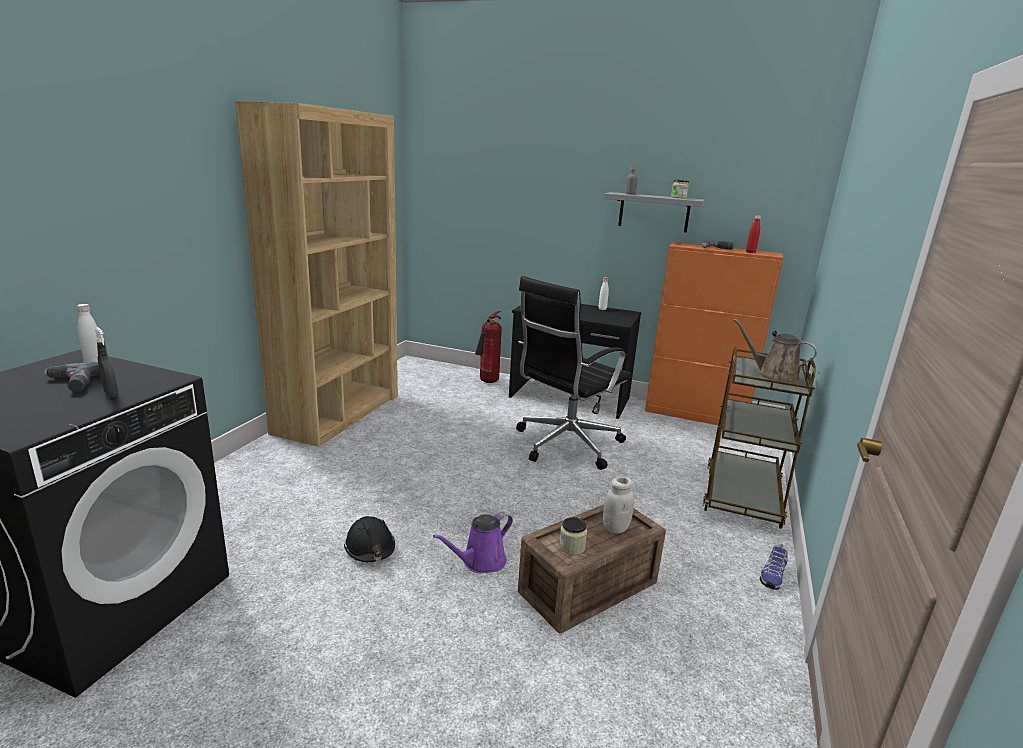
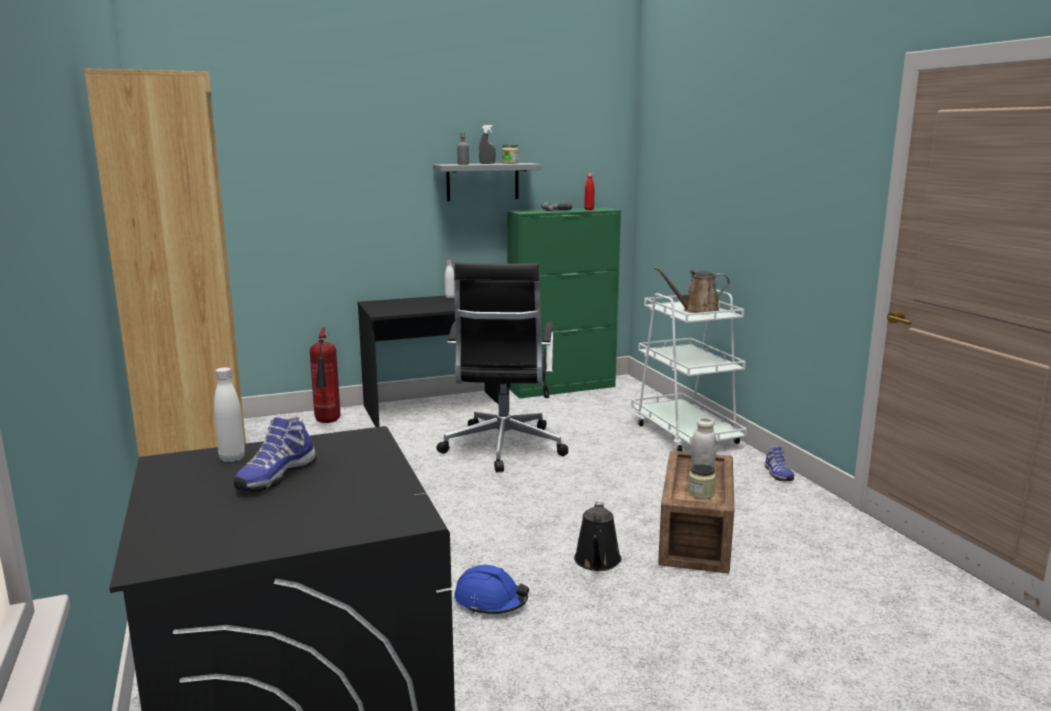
camera: 40 degrees left, 5 degrees down
(71, 383) = (275, 476): power drill -> shoe
(111, 394) = (357, 465): grey spray bottle -> grey spray bottle (487, 163)
(370, 548) = (490, 601): black hard hat -> blue hard hat
(480, 562) = (597, 561): purple watering can -> black watering can
(696, 415) = (562, 387): orange cabinet -> green cabinet
(742, 496) = (685, 433): brown cart -> white cart

